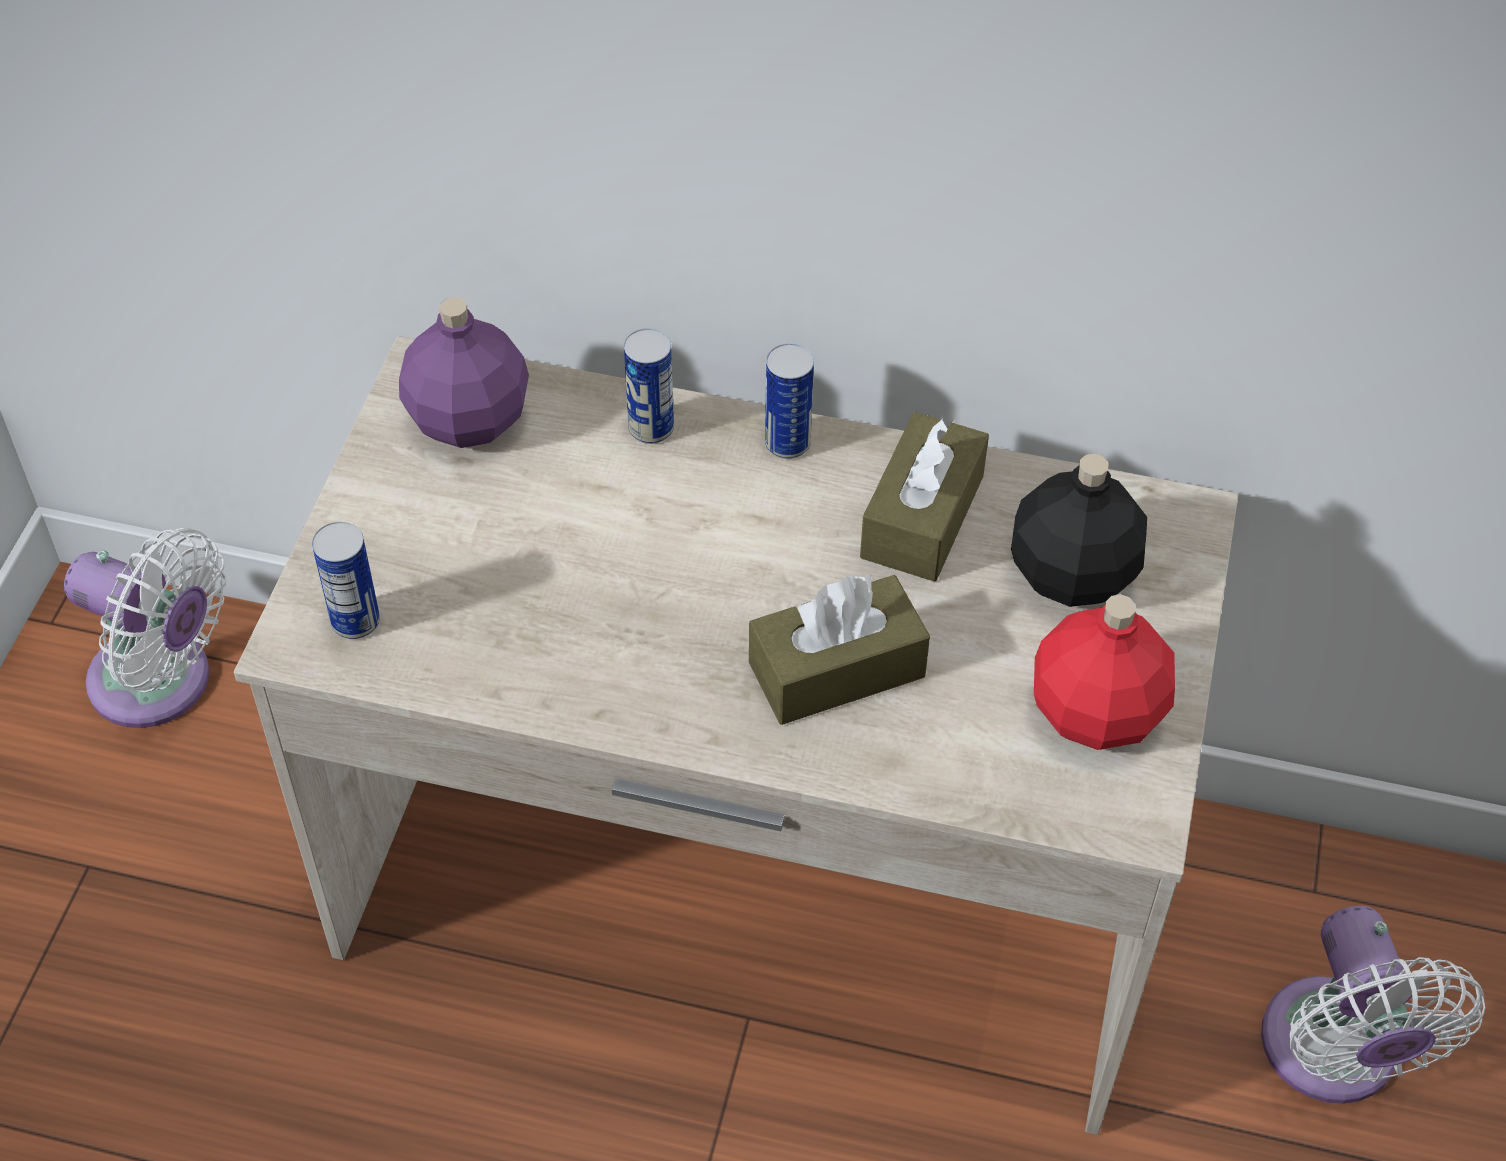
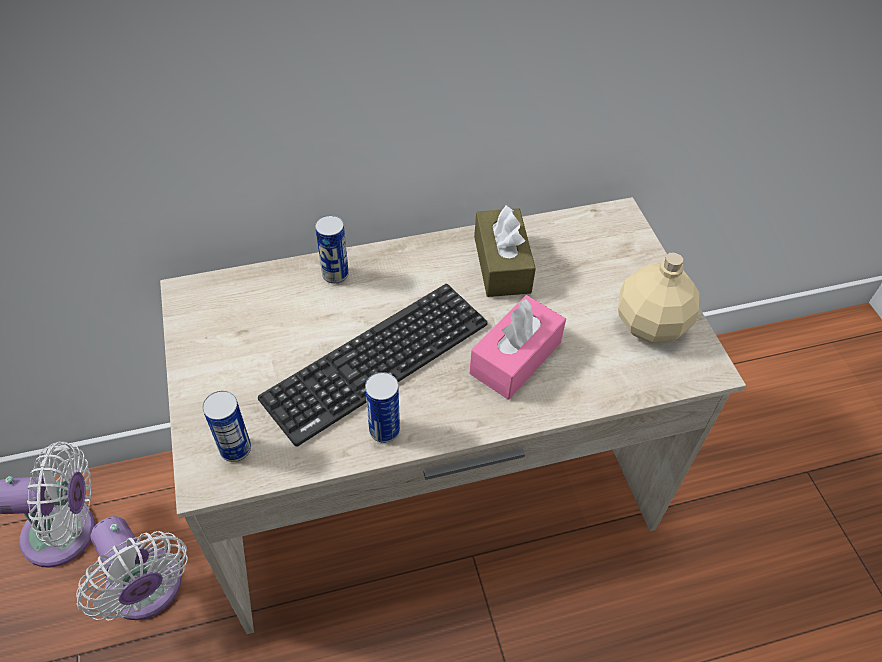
camera: 30 degrees left, 0 degrees up
(468, 421) = (231, 309): purple bottle -> none
(626, 584) = (377, 361): none -> keyboard
(787, 443) = (411, 255): can -> can (384, 430)
(836, 669) = (515, 358): brown tissue box -> pink tissue box
(1074, 574) = (591, 263): black bottle -> none
(1094, 712) = (649, 324): red bottle -> beige bottle
(1334, 1056) = (722, 444): white fan -> white fan (147, 590)

